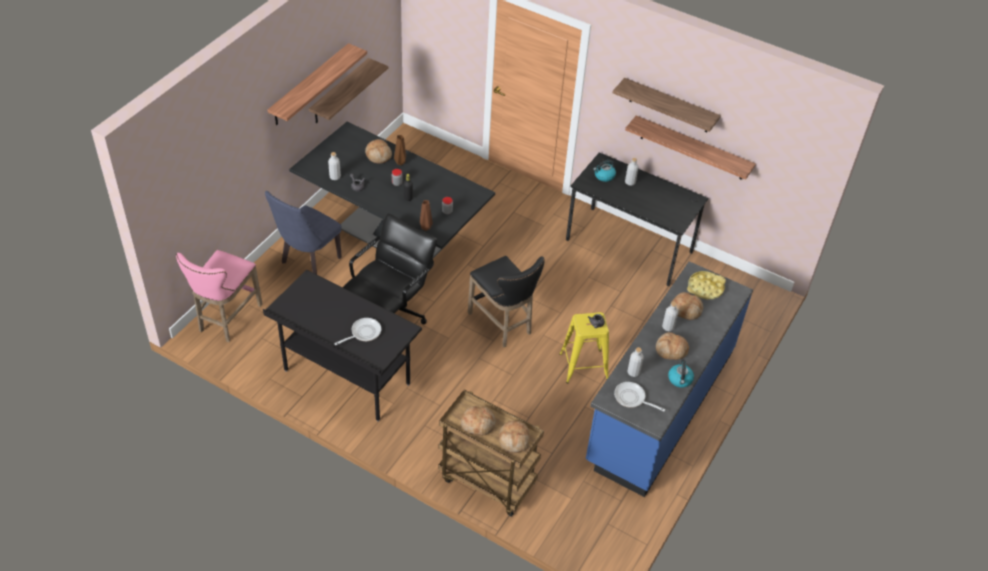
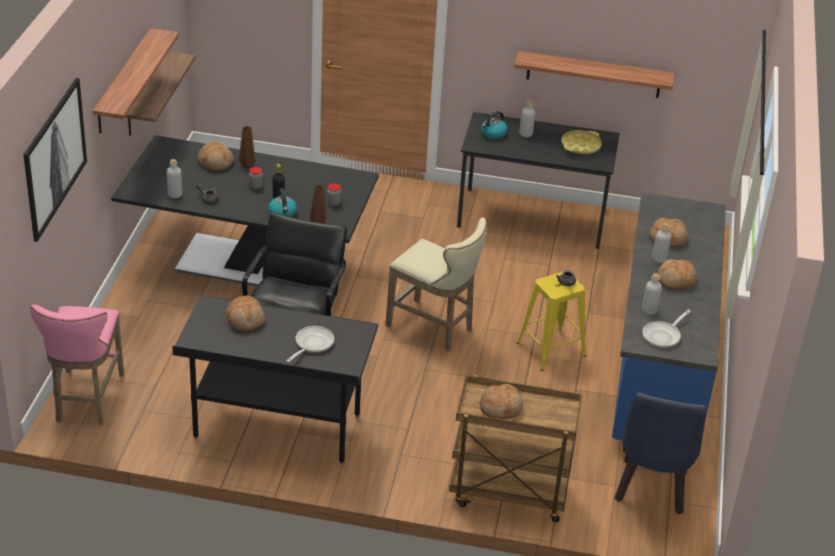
camera: 20 degrees left, 10 degrees down
(214, 147) = (53, 157): none -> picture
(308, 263) = (158, 316): blue chair -> blue chair (651, 492)
(502, 325) = (434, 329): black stool -> beige stool
(514, 440) = (552, 413): bread -> bread (245, 320)
(632, 398) = (663, 336): frying pan -> frying pan turned 60 degrees counterclockwise
(669, 106) = (561, 28): shelf -> none
(680, 380) = (703, 306): kettle -> kettle (283, 213)
(705, 288) = (675, 213): yellow tray -> yellow tray (580, 146)

